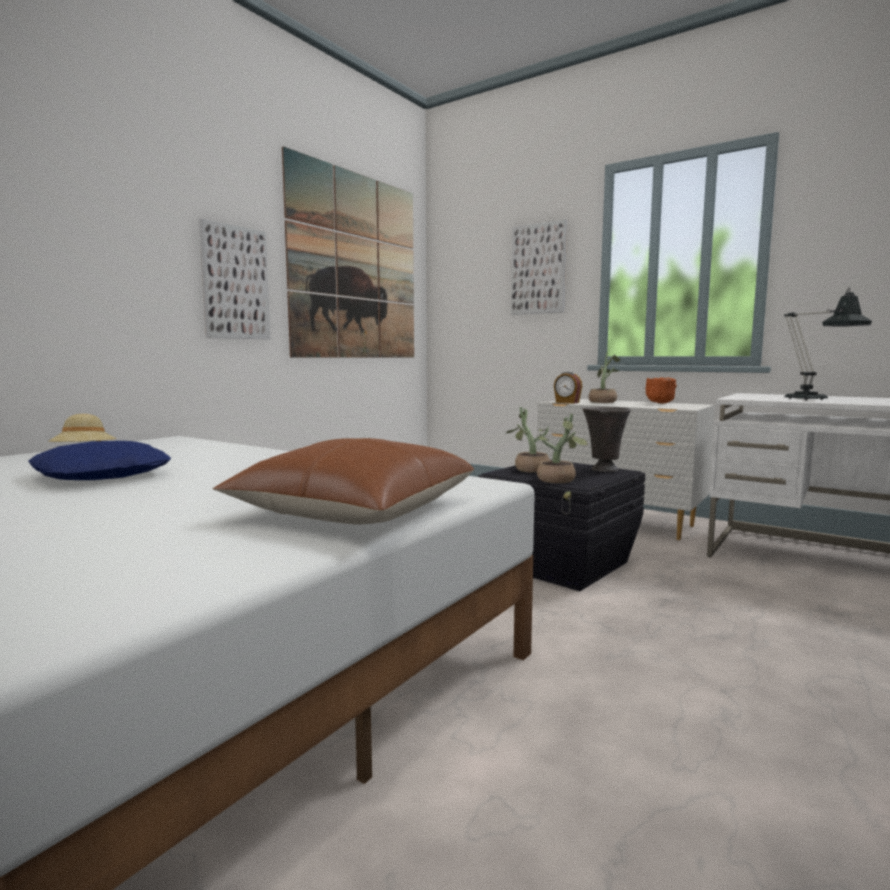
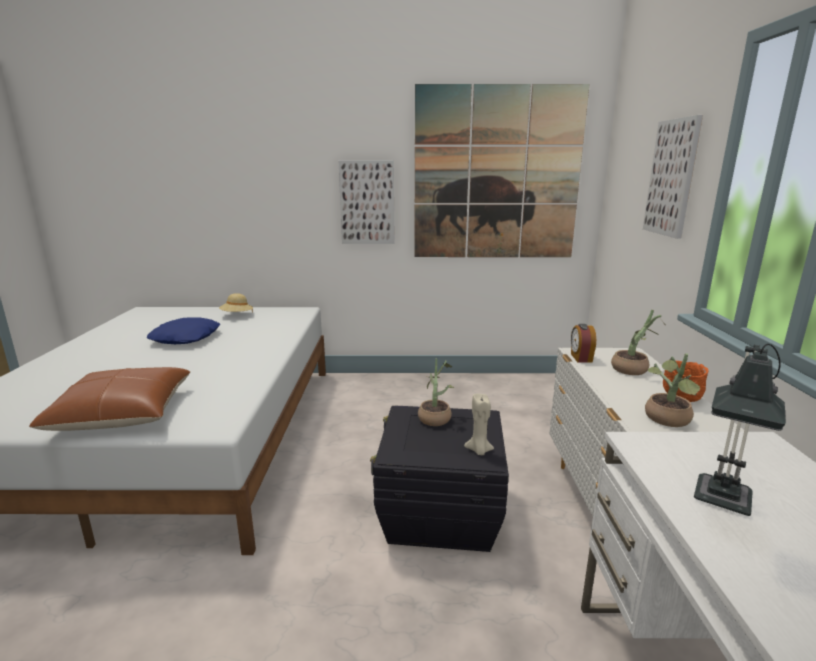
camera: 55 degrees right, 10 degrees up
(559, 481) = (401, 442): potted plant -> potted plant (667, 421)
(603, 470) = (479, 450): grey vase -> beige candle

